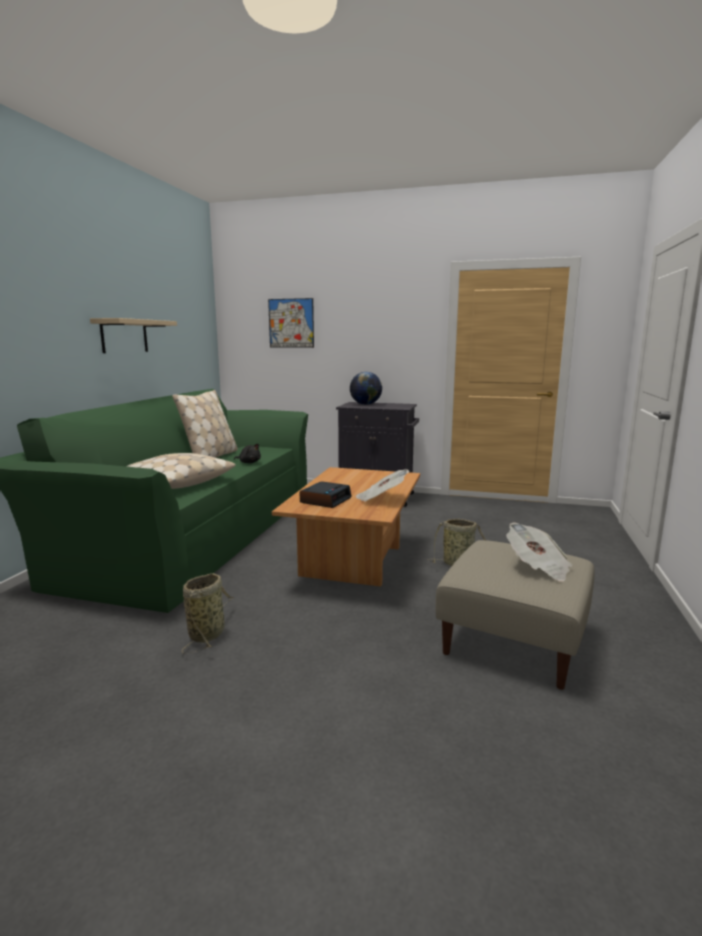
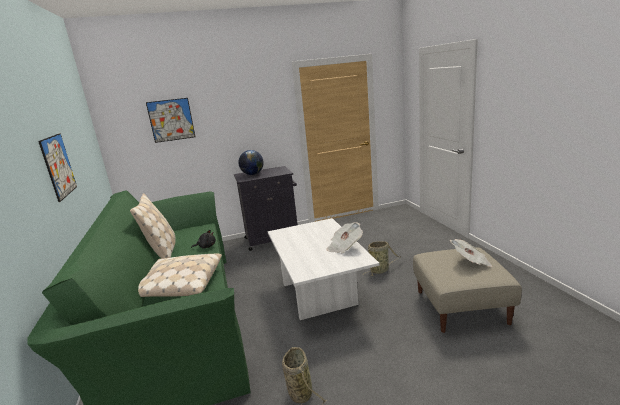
camera: 30 degrees left, 5 degrees up
(124, 336) = (58, 166): beige shelf -> picture
(325, 500) = (313, 260): alarm clock -> none
(355, 562) = (321, 293): brown coffee table -> white coffee table

